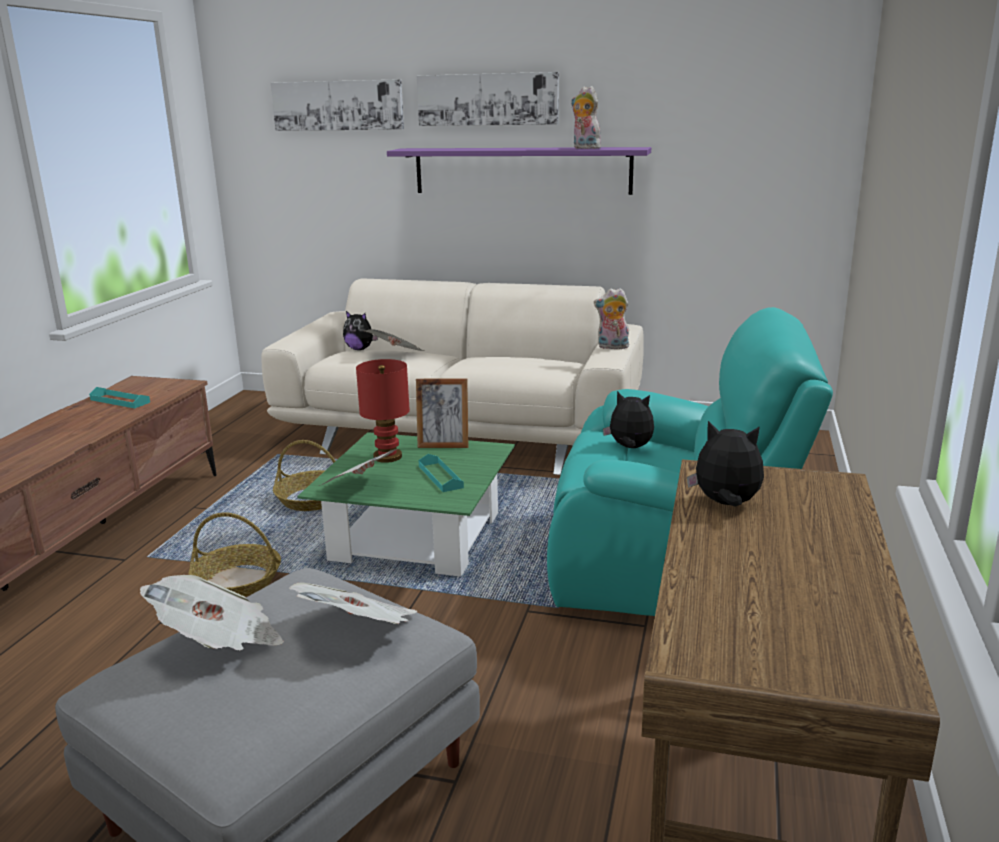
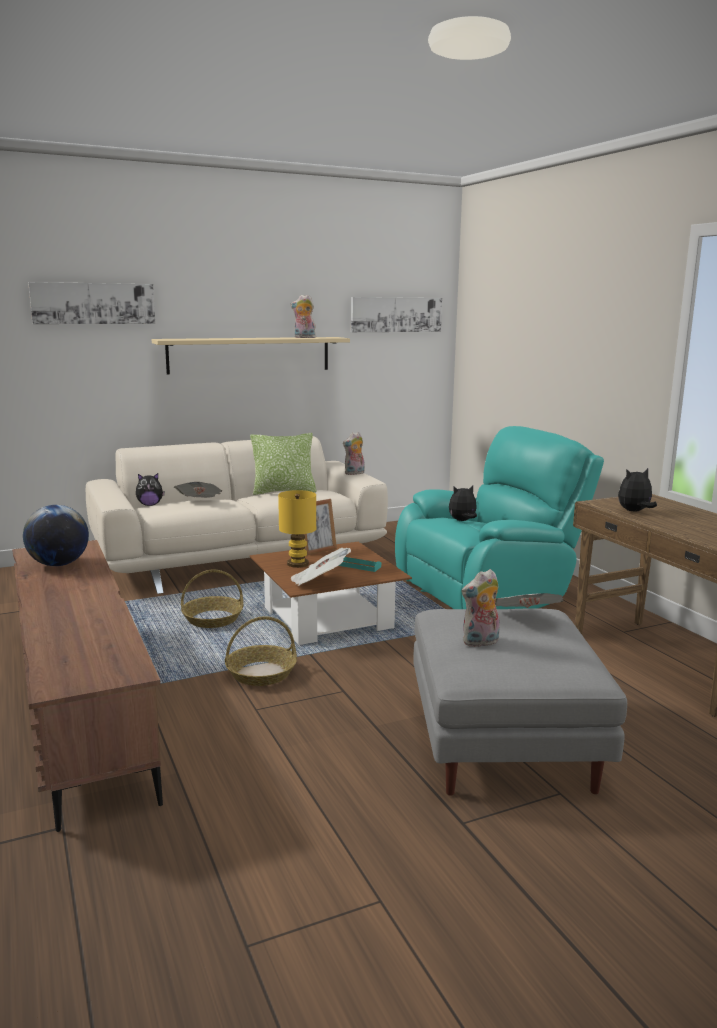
camera: 40 degrees left, 5 degrees down
(120, 401) = (59, 564): turquoise tray -> globe
(220, 642) = (480, 642): newspaper -> plush toy
(387, 457) = (297, 564): red table lamp -> yellow table lamp
(416, 536) = (327, 618): green coffee table -> brown coffee table
(488, 99) = (223, 302): picture -> picture (396, 314)
(511, 357) = (283, 491): none -> pillow
(521, 170) = (250, 355): purple shelf -> beige shelf

